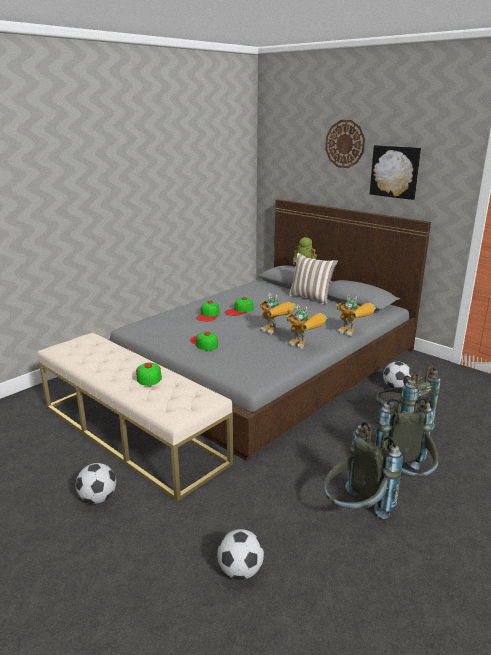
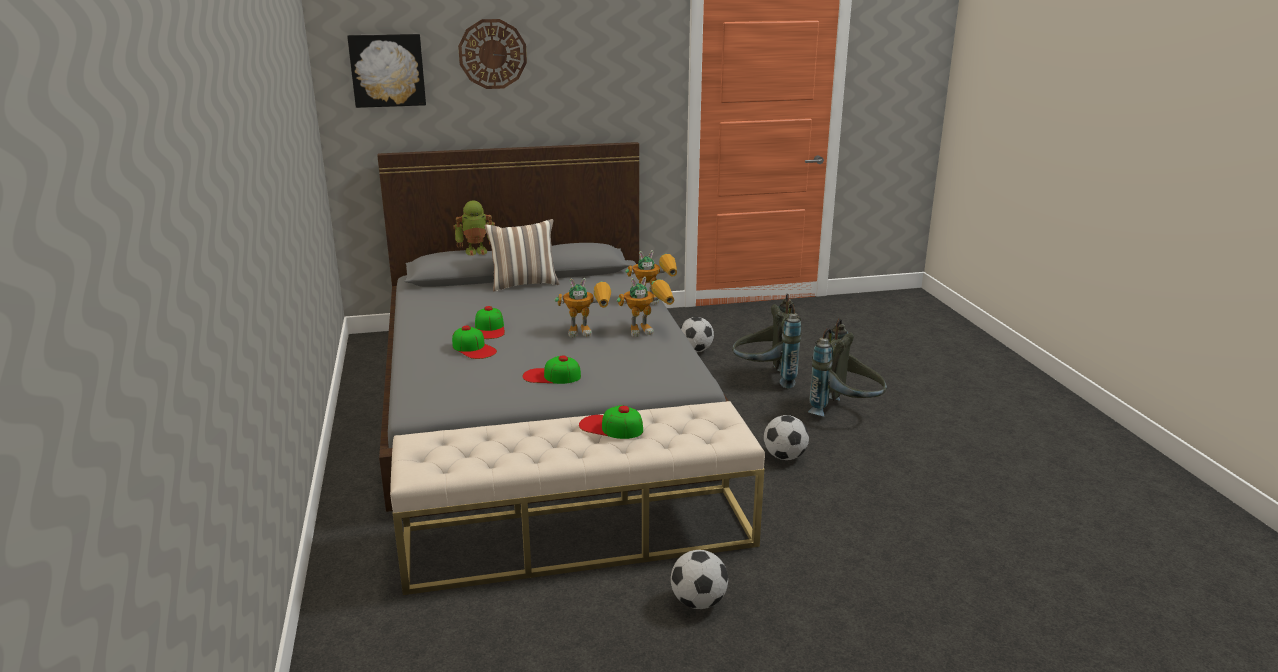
camera: 55 degrees left, 0 degrees up
(240, 571) = (901, 543): football -> football (784, 457)
(355, 512) = (869, 454): grey backpack -> none
(395, 171) = (577, 85): picture -> picture (387, 70)

